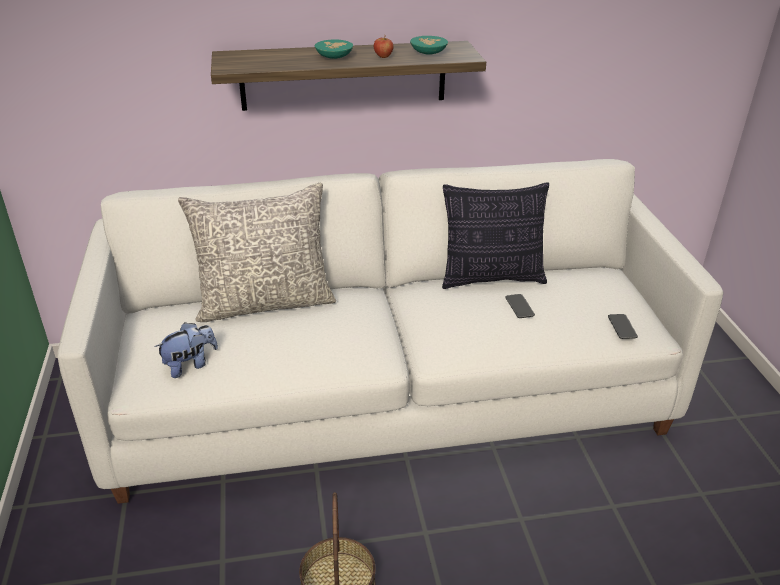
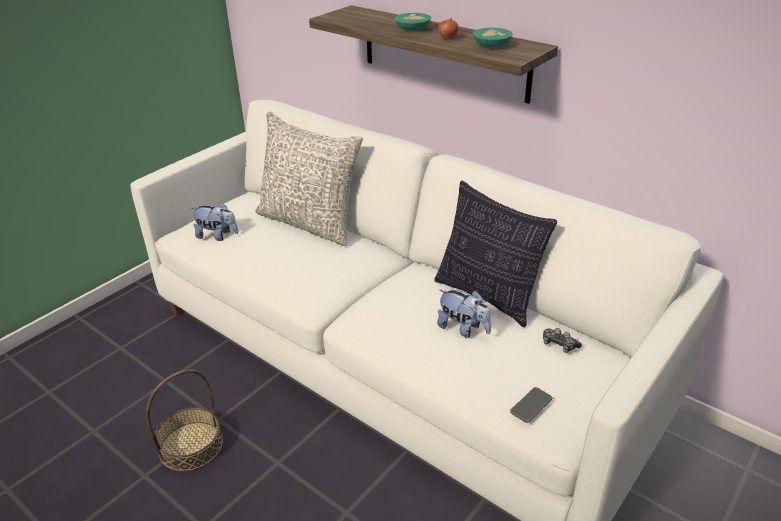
camera: 50 degrees right, 0 degrees up
(519, 306) = (463, 329): phone -> plush toy
(579, 282) = (559, 345): none -> game controller

